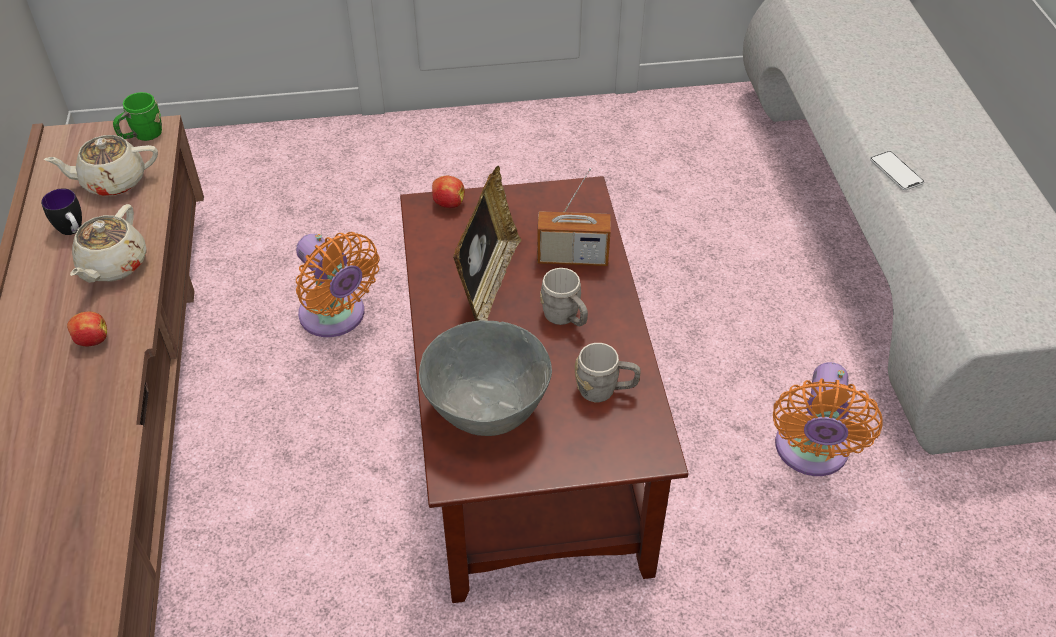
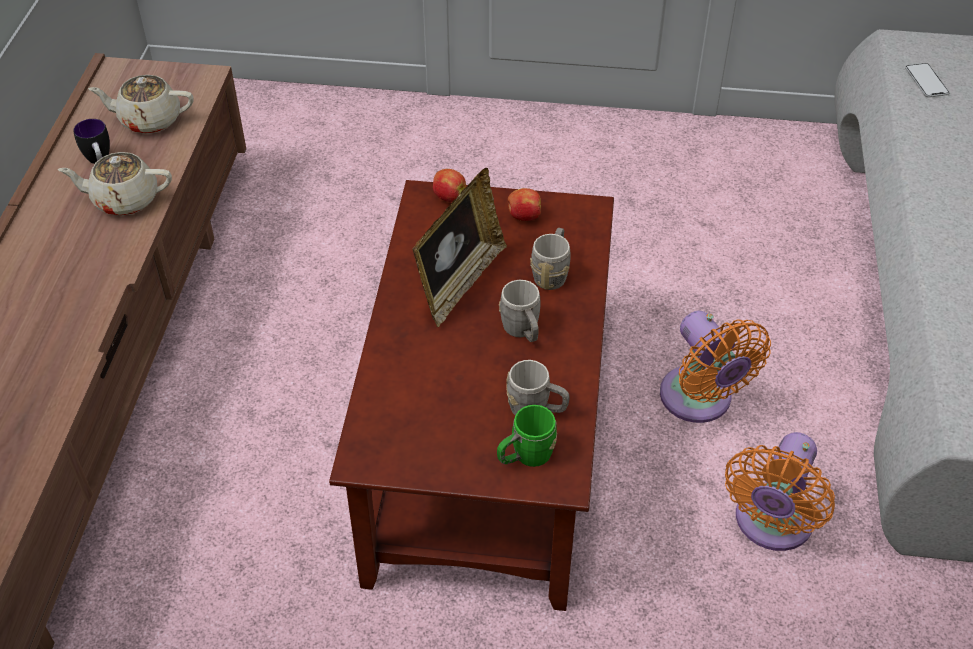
camera: 15 degrees right, 0 degrees up
(91, 340) = (84, 266): apple -> apple (523, 216)
(113, 265) = (124, 200): beige teapot -> beige teapot turned 60 degrees clockwise
(142, 136) = (189, 81): green mug -> green mug (525, 457)
(336, 317) = (338, 290): orange fan -> orange fan (700, 401)
(486, 411) = (414, 405): grey bowl -> none
(572, 257) = (552, 273): radio -> grey mug
(896, 171) = (933, 247): phone -> phone (926, 81)

